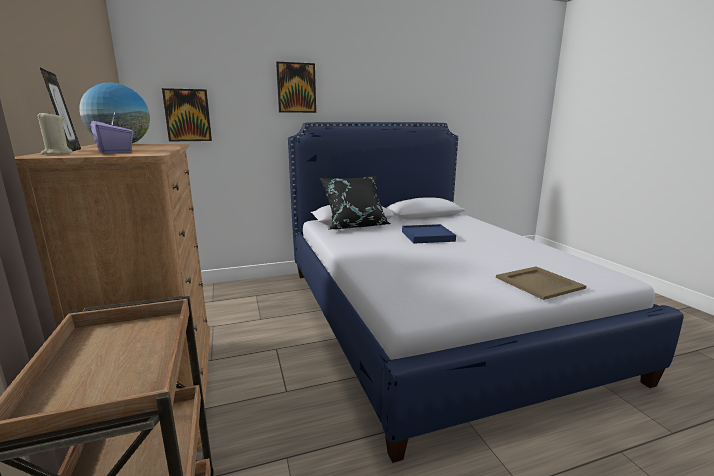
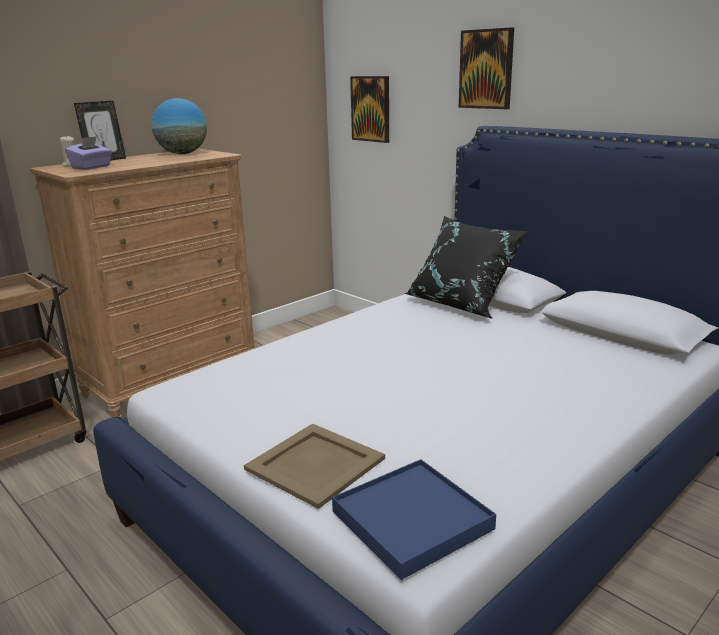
camera: 65 degrees right, 5 degrees up
(427, 236) = (468, 355): blue tray -> blue tray (411, 520)

